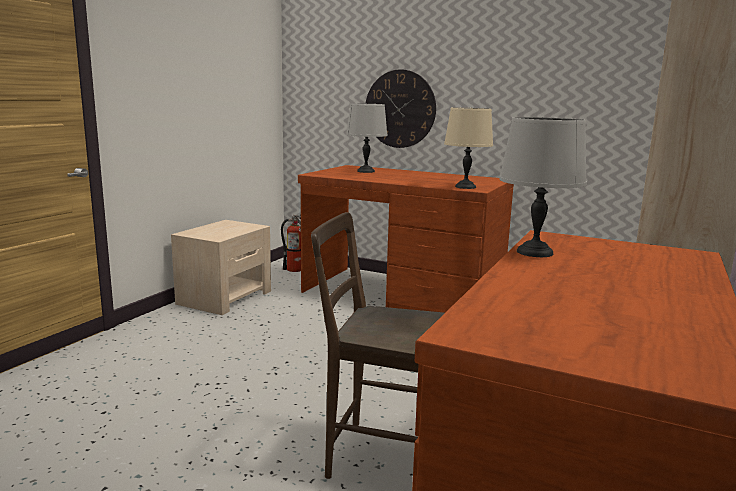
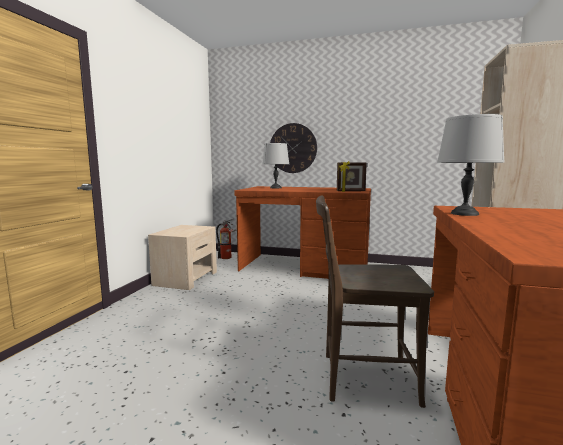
camera: 10 degrees left, 5 degrees down
(466, 187) = (351, 191): beige table lamp -> picture frame

